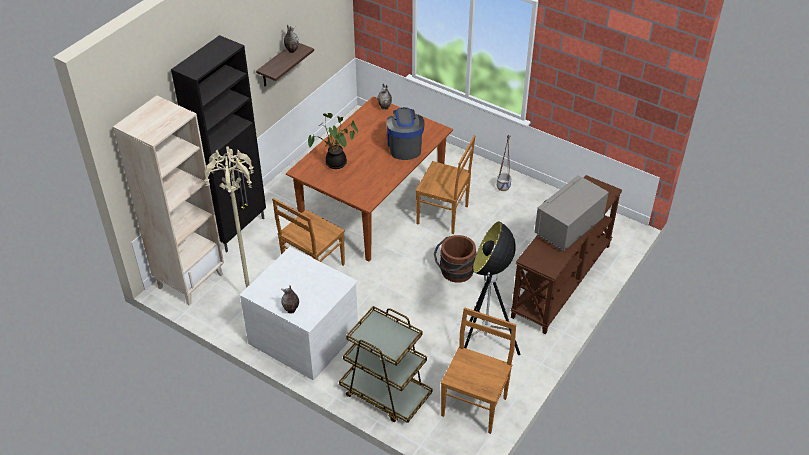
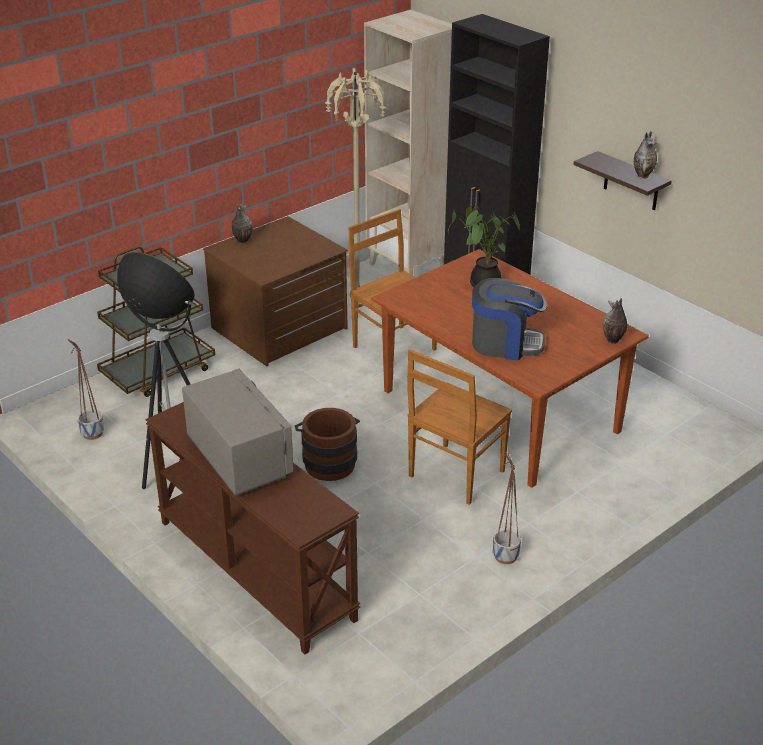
camera: 105 degrees right, 10 degrees down
(304, 336) = (280, 329): white dresser -> brown dresser
(475, 405) = (92, 434): brown chair -> planter

